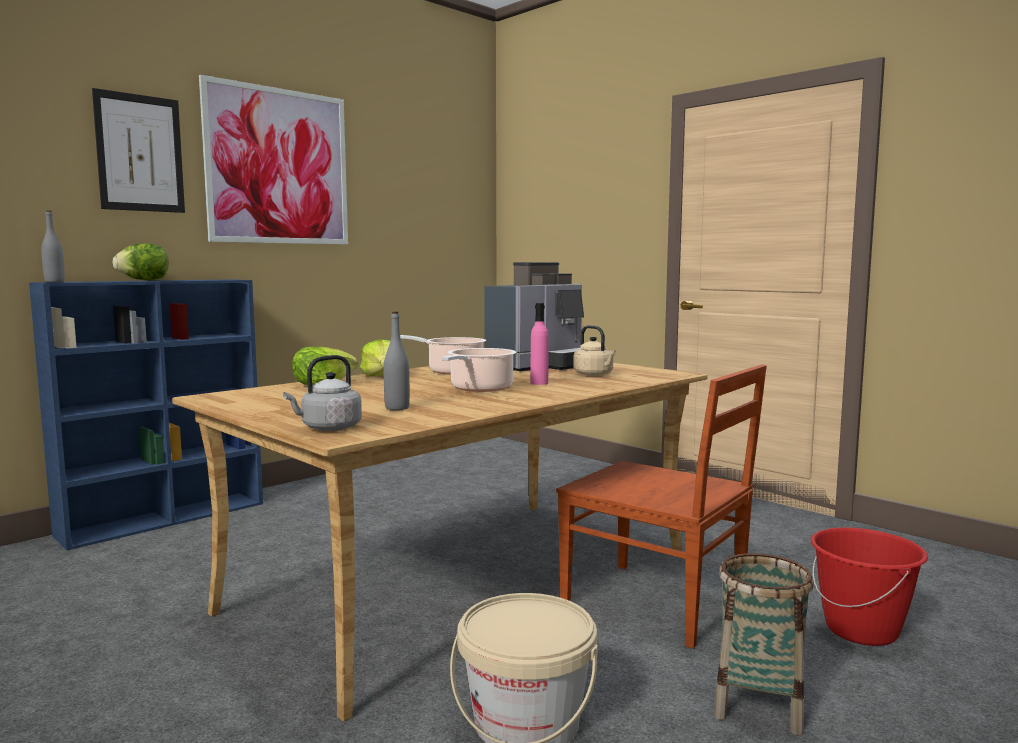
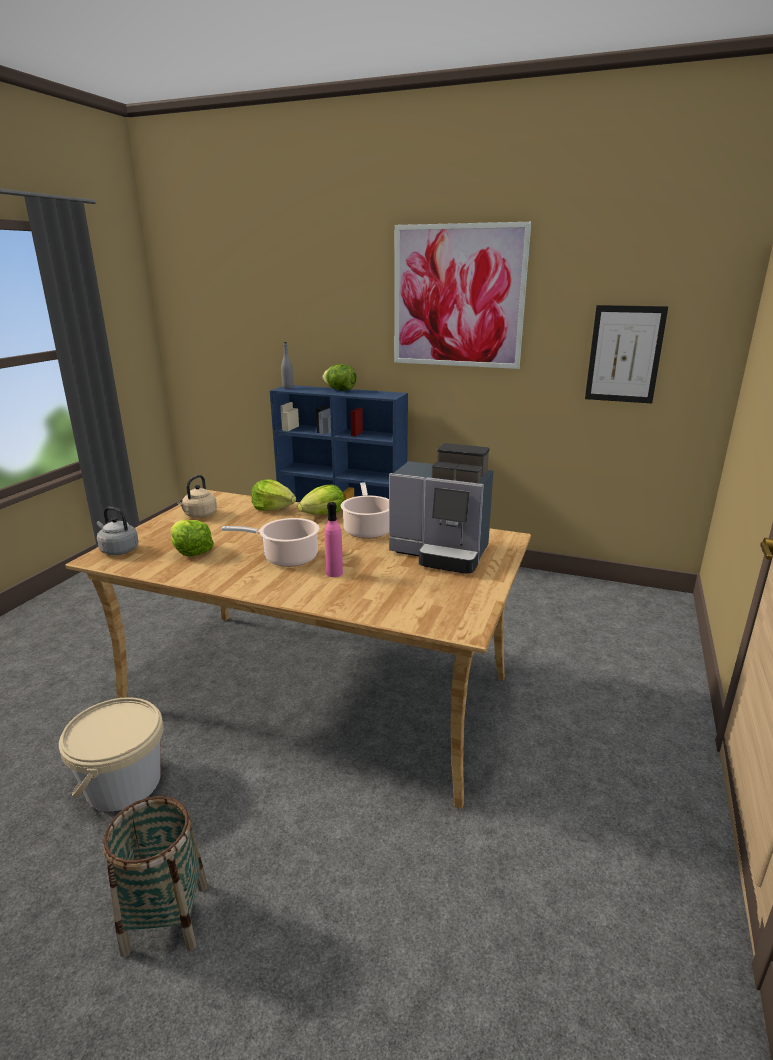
camera: 65 degrees right, 15 degrees up
(140, 153) = (351, 295): picture -> picture (624, 354)
(397, 408) = (191, 551): grey bottle -> lettuce
(594, 375) = (406, 587): beige kettle -> beige kettle (199, 515)
(657, 604) = (332, 812): brown chair -> none
(862, 630) = (348, 1008): red bucket -> none

